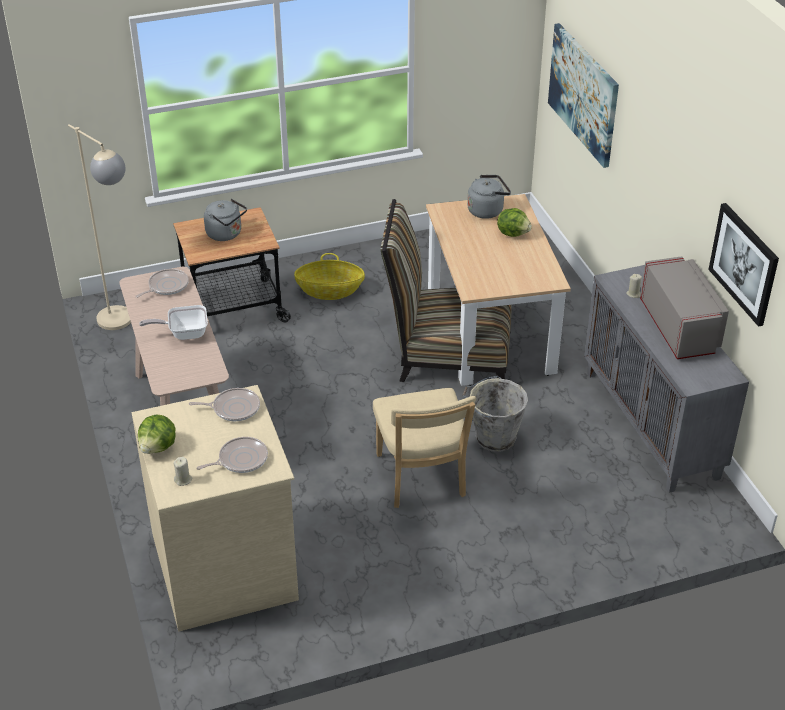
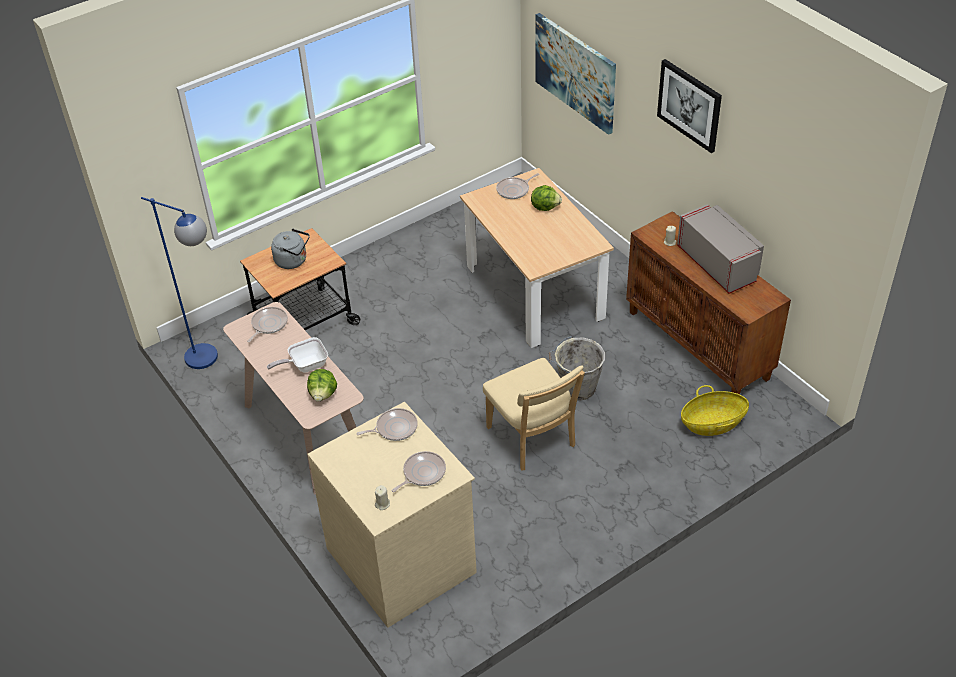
camera: 15 degrees left, 5 degrees up
(123, 324) = (211, 360): beige floor lamp -> blue floor lamp
(158, 447) = (347, 480): lettuce -> lettuce (323, 394)
(330, 291) = (382, 286): basket -> basket (712, 423)
(446, 354) = (507, 322): chair -> none
(487, 210) = (514, 190): grey kettle -> frying pan
(652, 424) = (699, 345): grey cabinet -> brown cabinet
(744, 263) = (773, 205): picture -> picture (689, 105)

